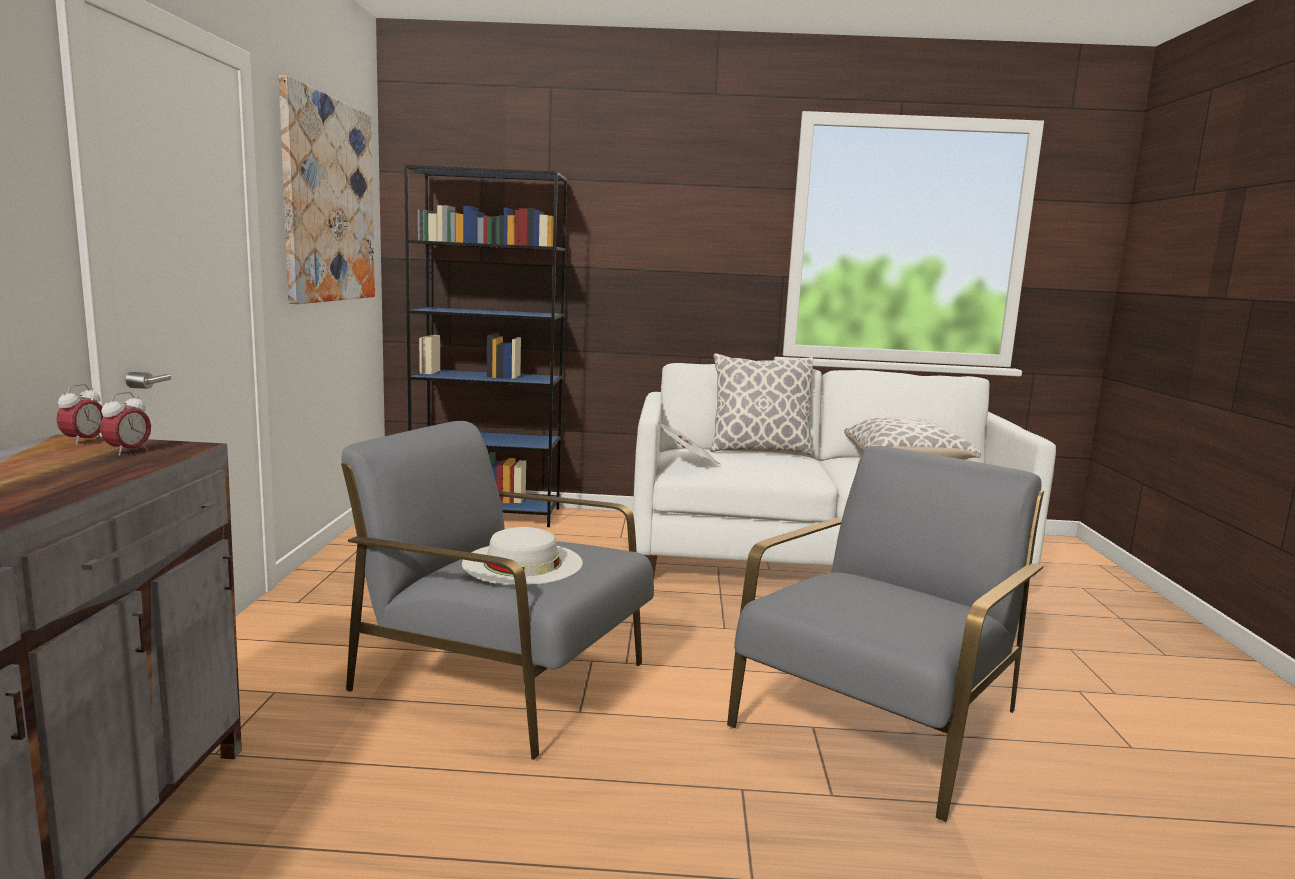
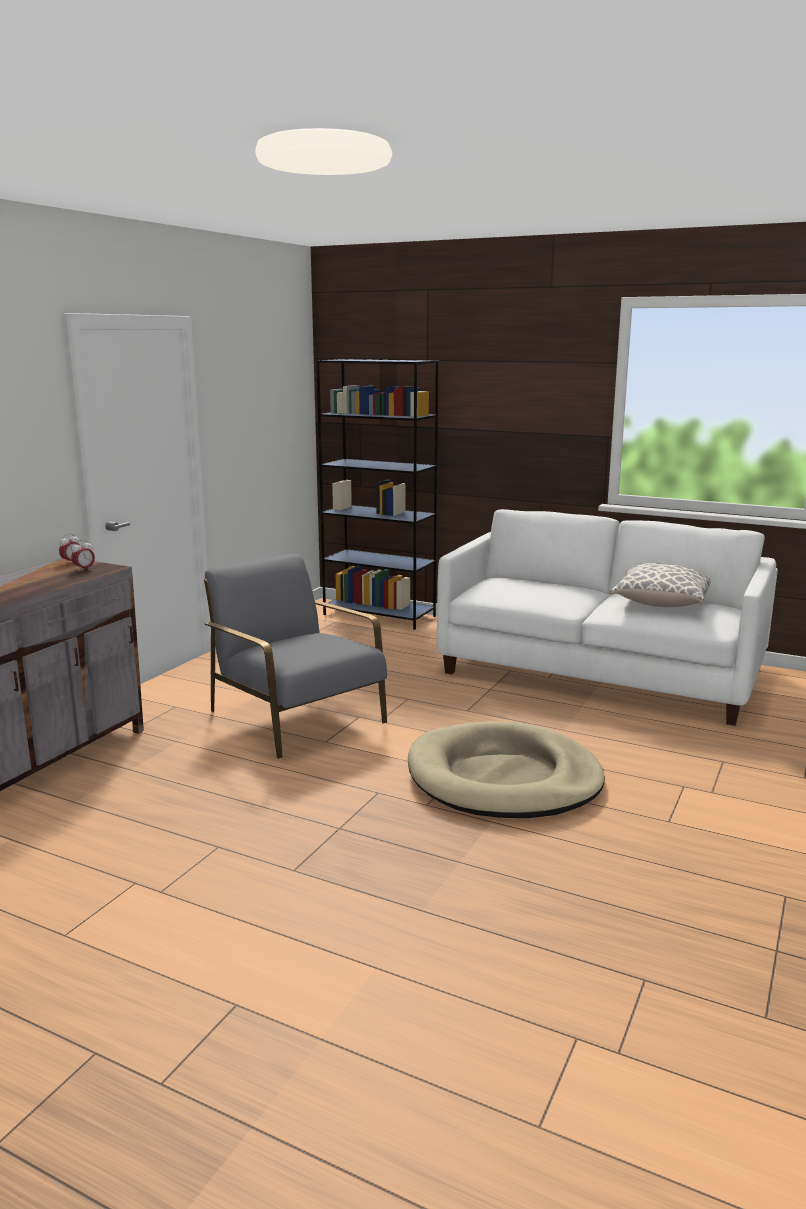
camera: 25 degrees right, 5 degrees up
(329, 201) = (260, 393): picture -> none
(523, 563) = (296, 647): white hat -> none
(687, 461) = (480, 588): newspaper -> none
(759, 451) = (555, 583): pillow -> none
(879, 724) = (503, 778): grey armchair -> beige dog bed

